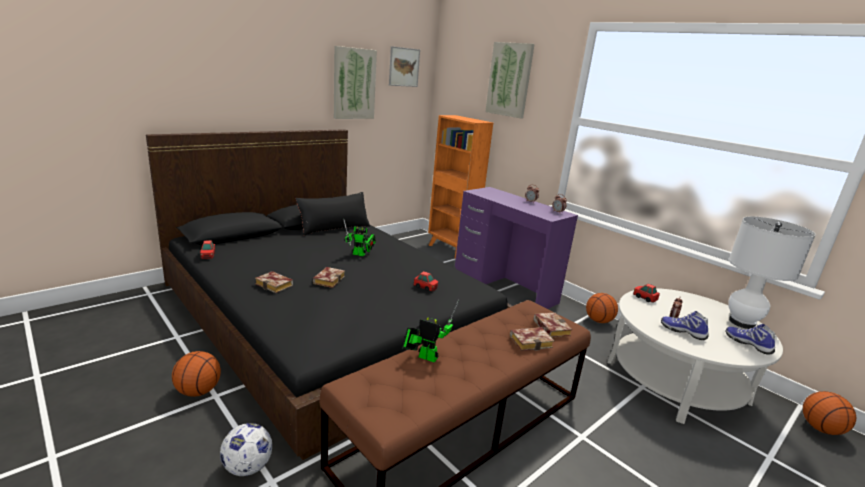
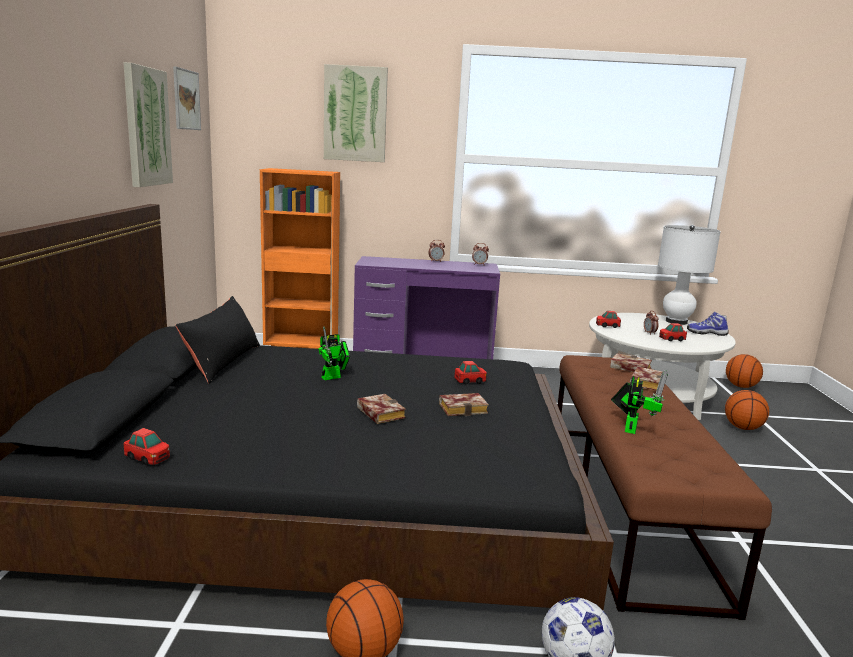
camera: 45 degrees left, 5 degrees down
(276, 285) = (340, 445): book -> book (464, 408)
(425, 356) = (631, 427): toy robot -> toy robot turned 135 degrees clockwise
(598, 321) = (537, 373): basketball -> basketball (743, 428)
(683, 331) = (671, 339): shoe -> toy car

